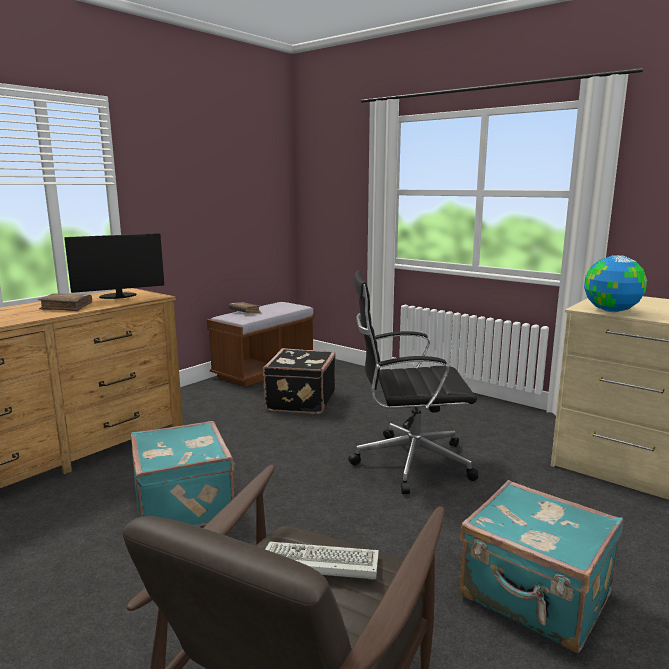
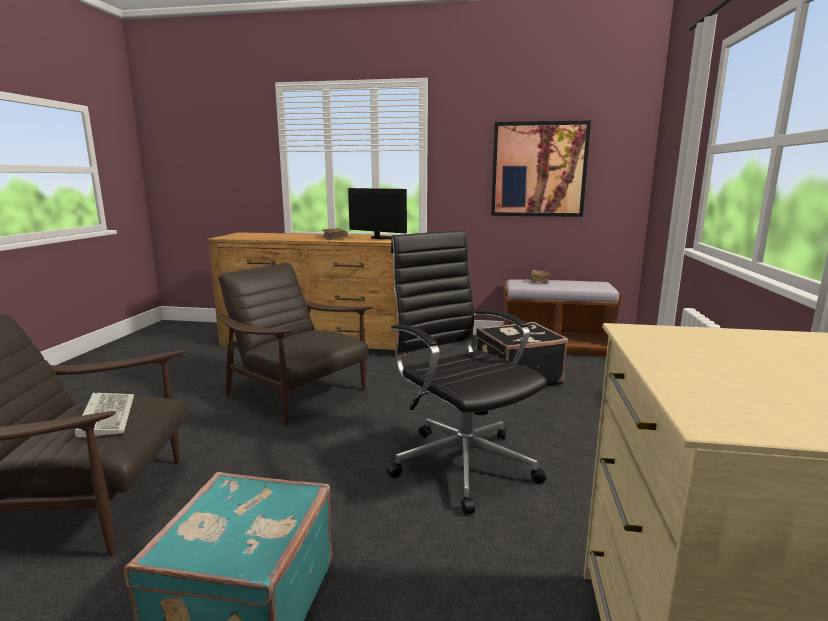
camera: 60 degrees right, 0 degrees up
(186, 504) = (299, 394): turquoise suitcase -> brown armchair
(221, 204) = (538, 169): none -> picture
(610, 310) = (657, 344): globe -> none

